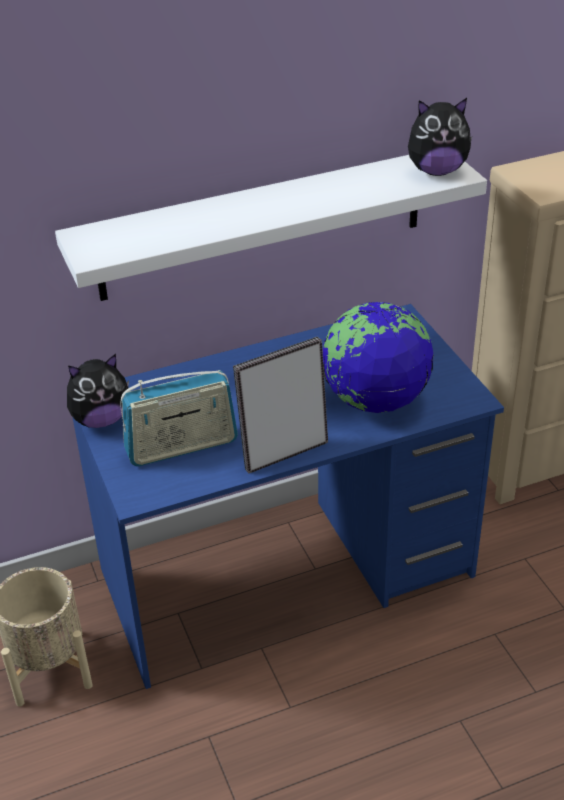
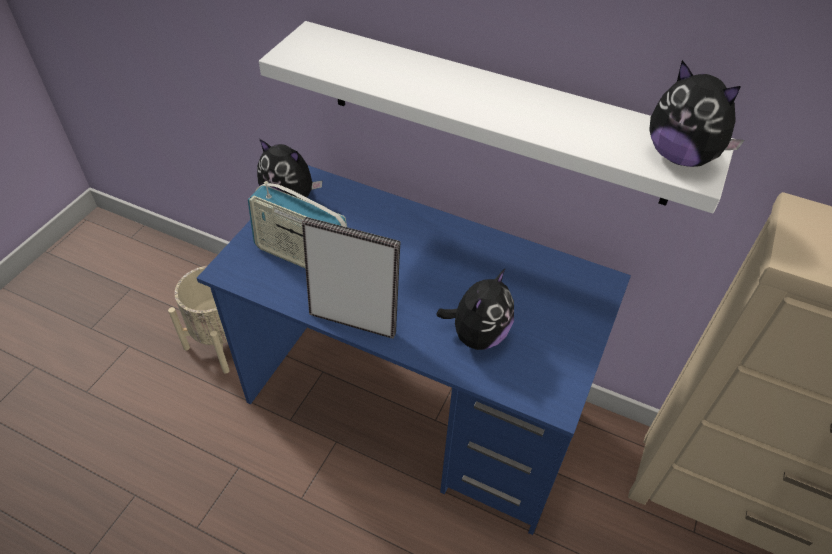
camera: 45 degrees right, 10 degrees up
(375, 400) = (477, 335): globe -> plush toy

